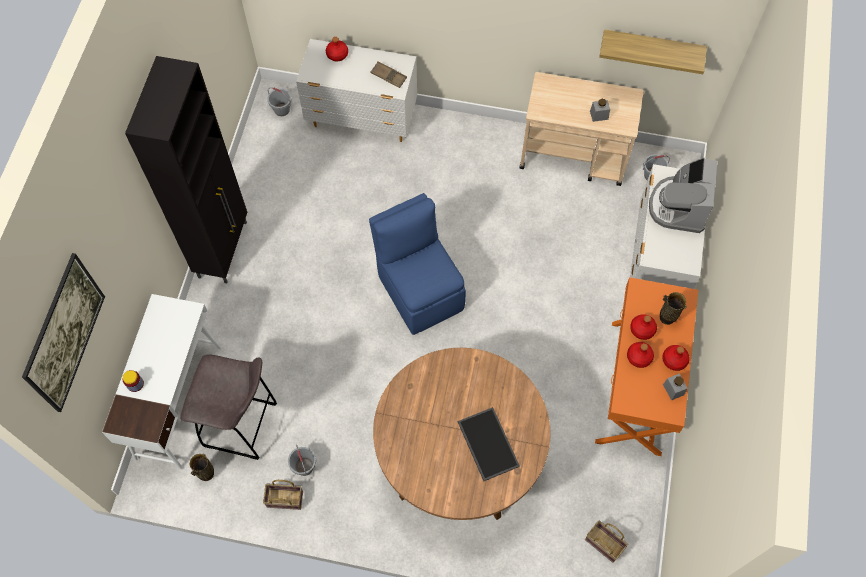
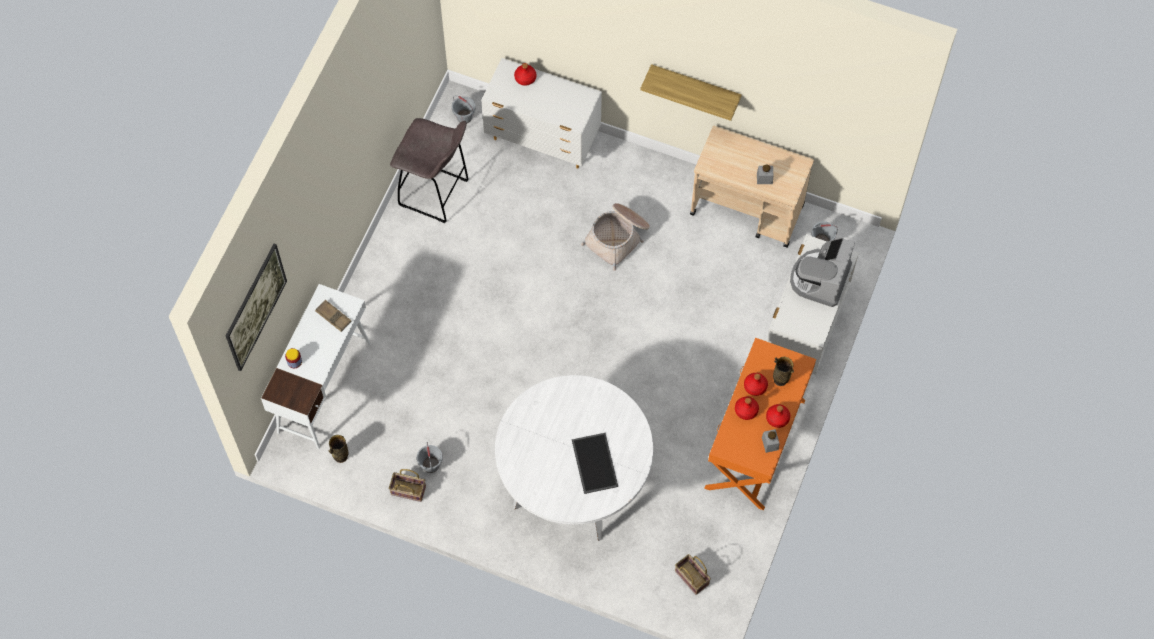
camera: 10 degrees right, 0 degrees up
(223, 249) = (386, 249): black cabinet -> none
(243, 426) = (380, 419): grey stool -> grey stool (435, 194)
(388, 76) = (571, 108): brown tray -> brown tray (333, 317)
(420, 290) = (568, 319): blue chair -> none
(453, 202) = (618, 238): none -> basket
(459, 460) = (574, 483): brown dining table -> white dining table
(652, 47) = (818, 125): shelf -> shelf (695, 87)

